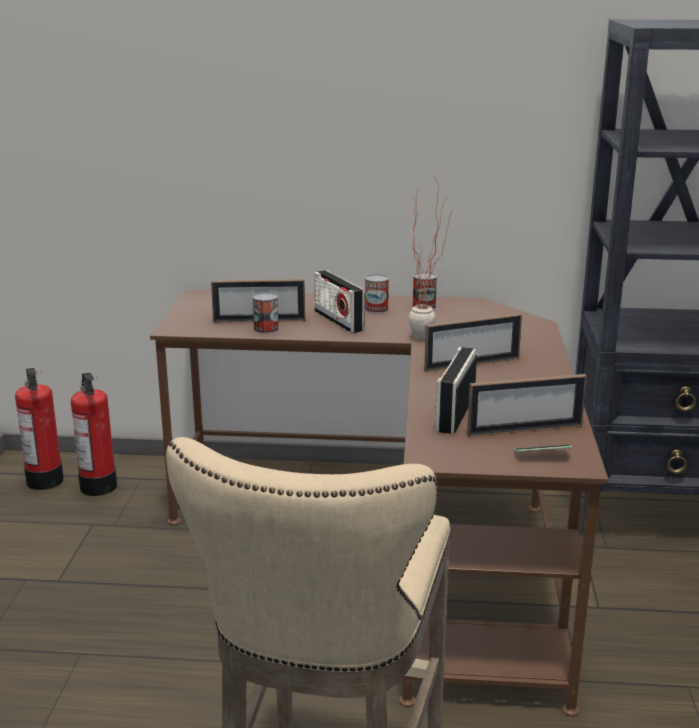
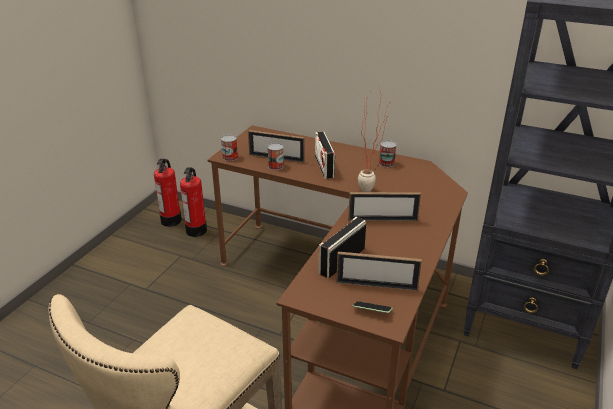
camera: 20 degrees right, 10 degrees up
(376, 309) = (354, 160): can -> can (230, 157)

